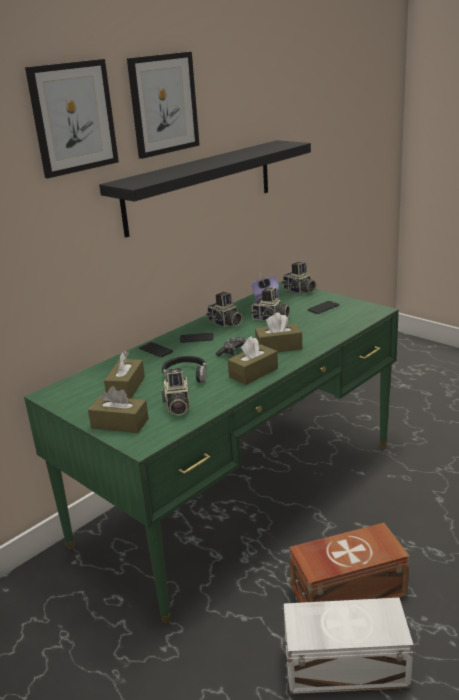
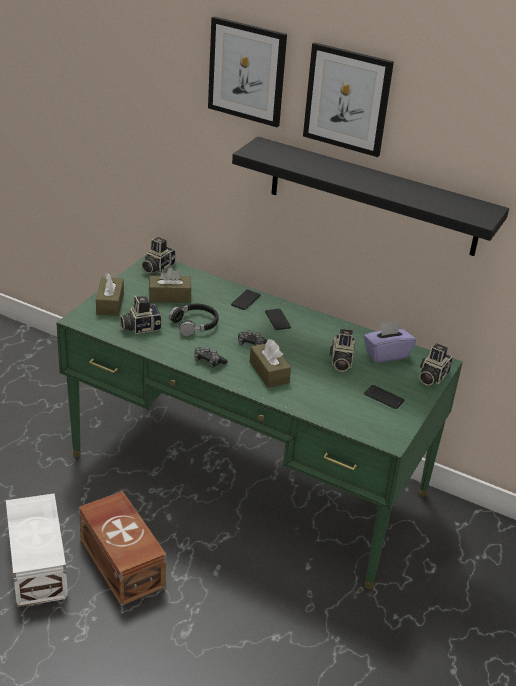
camera: 70 degrees right, 10 degrees up
(225, 323) = (319, 332): camera -> camera (157, 267)
(253, 373) = (208, 361): brown tissue box -> game controller

